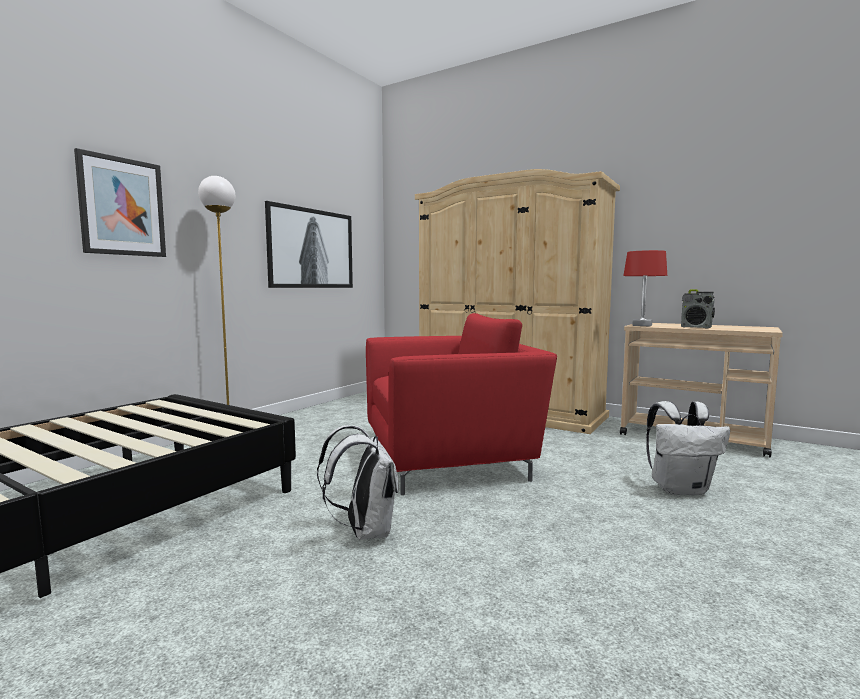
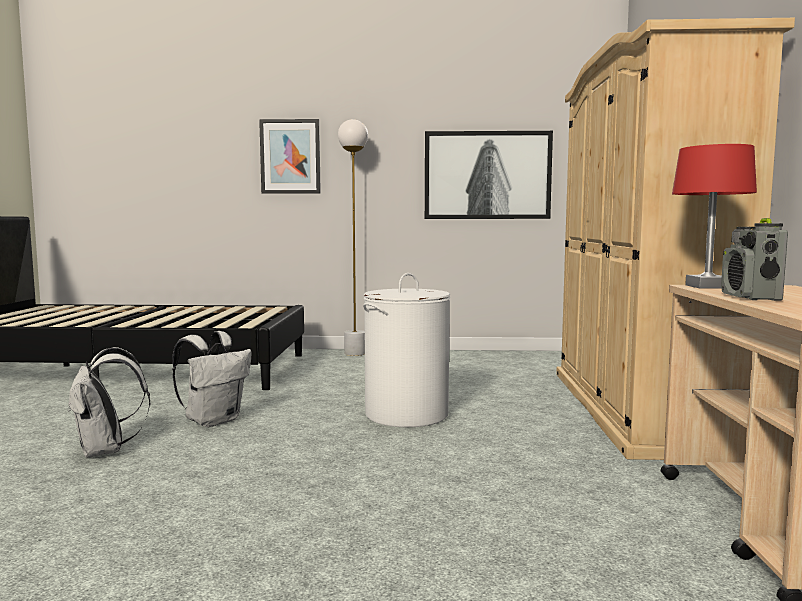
camera: 60 degrees right, 0 degrees up
(450, 458) = (406, 414): red armchair -> white laundry basket
(680, 489) = (466, 529): white backpack -> white backpack (106, 451)

